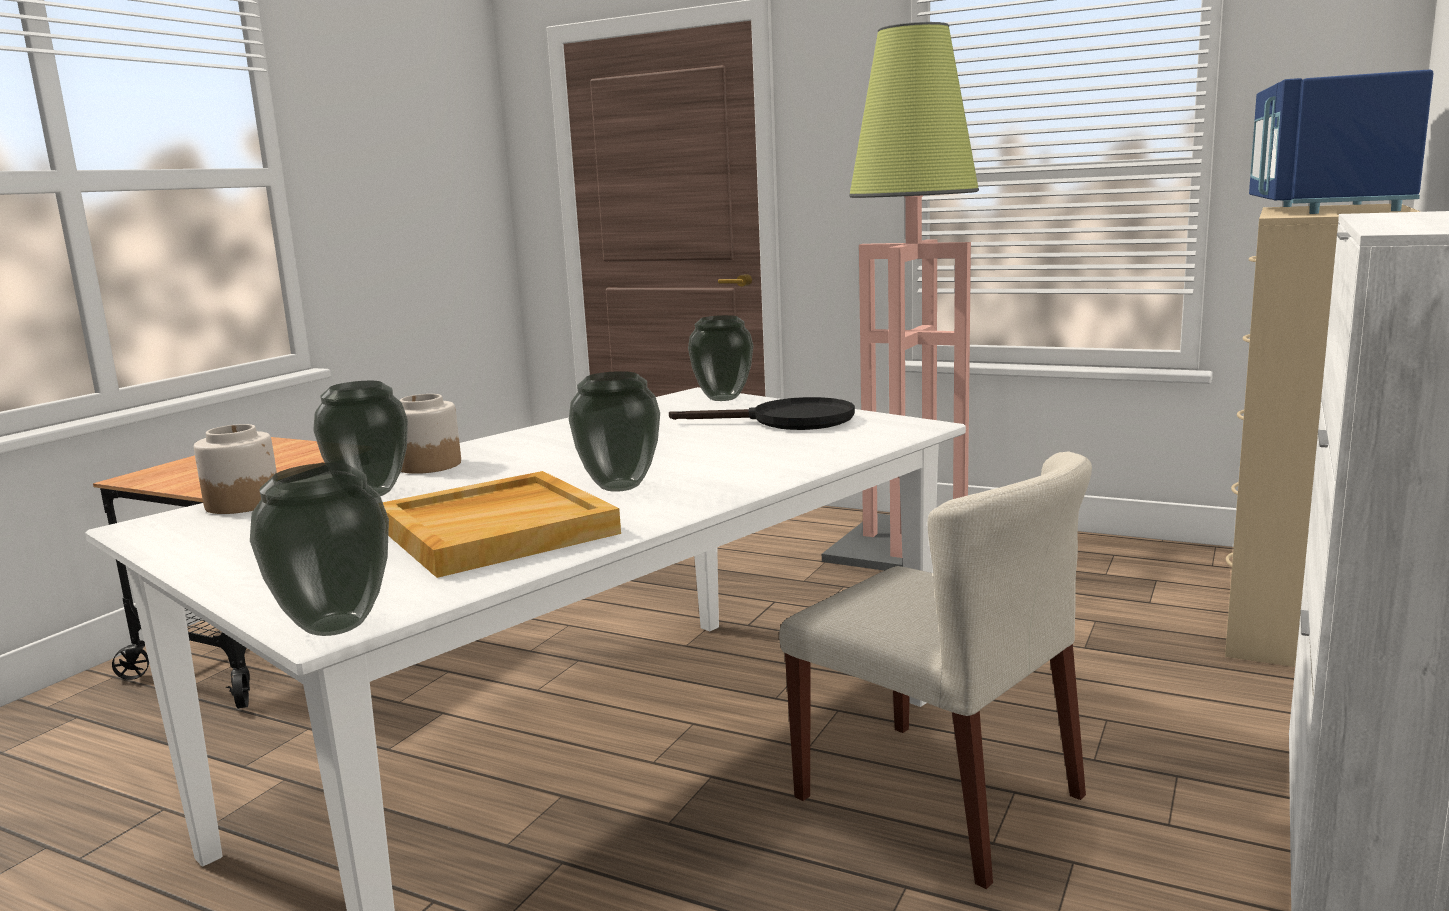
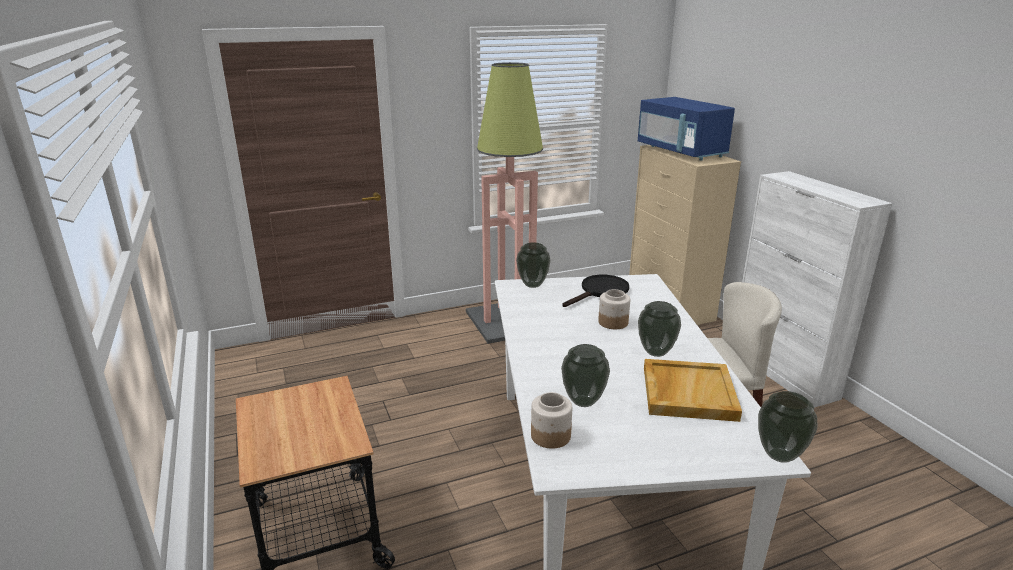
camera: 50 degrees left, 10 degrees up
(428, 465) = (548, 375): jar -> jar (612, 322)

